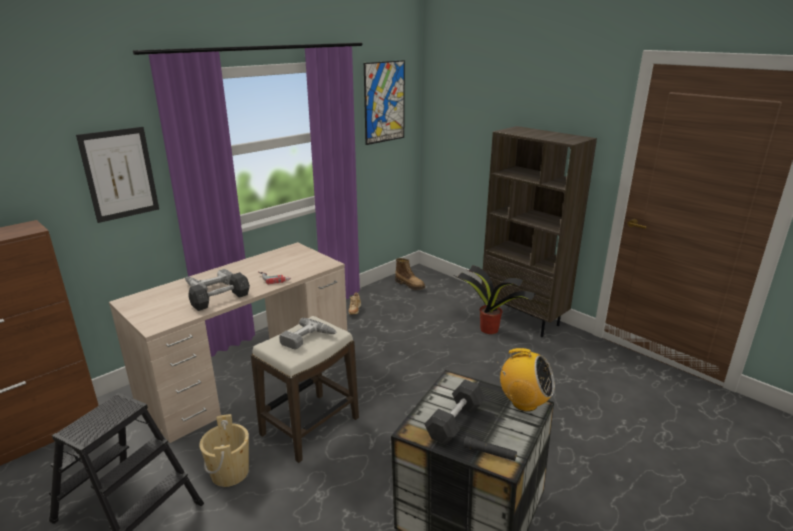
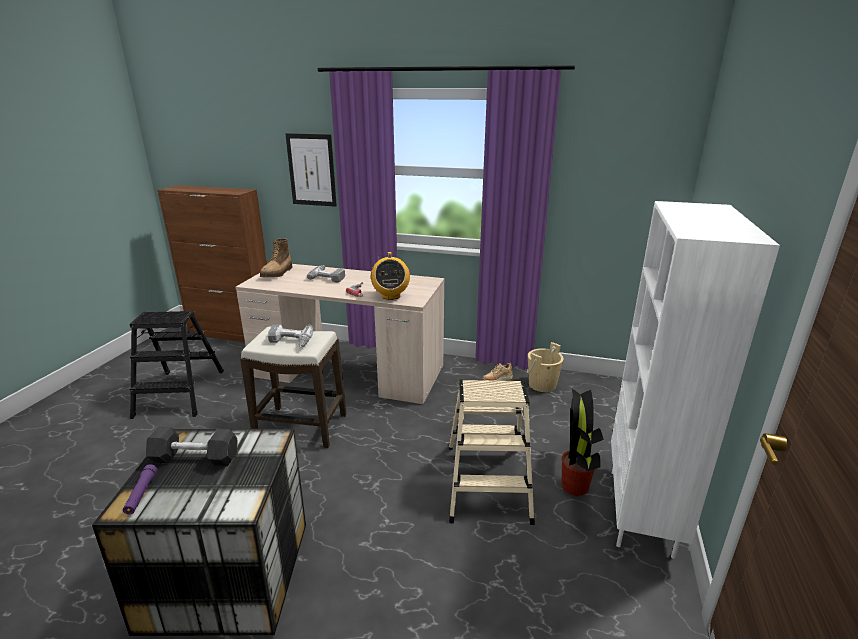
camera: 60 degrees right, 0 degrees up
(221, 300) = (305, 288): grey dumbbell -> none
(230, 472) = (230, 413): beige bucket -> beige bucket (542, 384)
(384, 102) = (620, 149): picture -> none
(410, 285) = (594, 393): boot -> boot (278, 273)
(460, 357) = (487, 481): none -> beige step ladder
(489, 453) = (141, 494): black flashlight -> purple flashlight
(523, 319) = (642, 512): brown bookcase -> white bookcase
(524, 403) = (243, 498): radio -> radio (390, 296)

